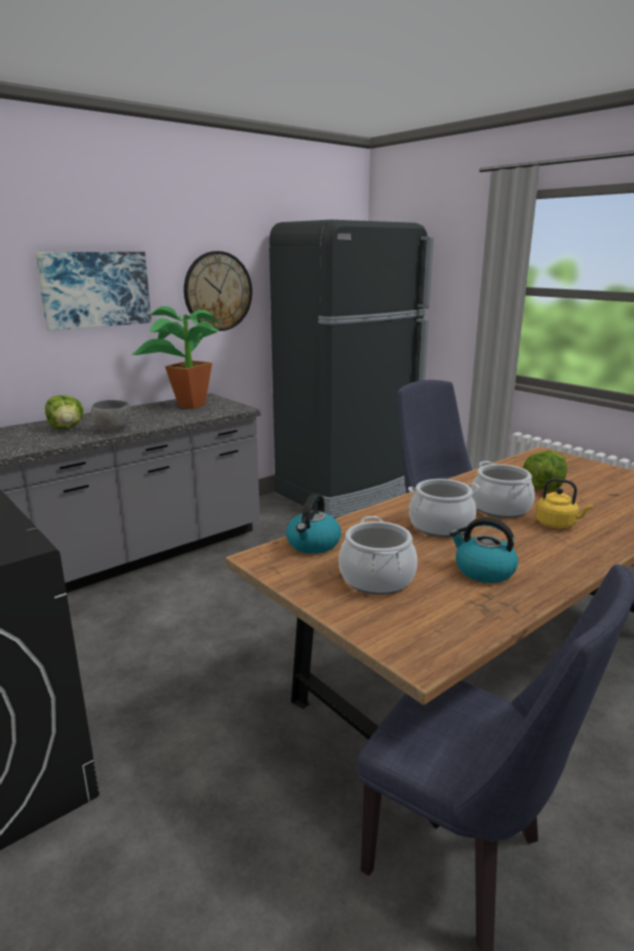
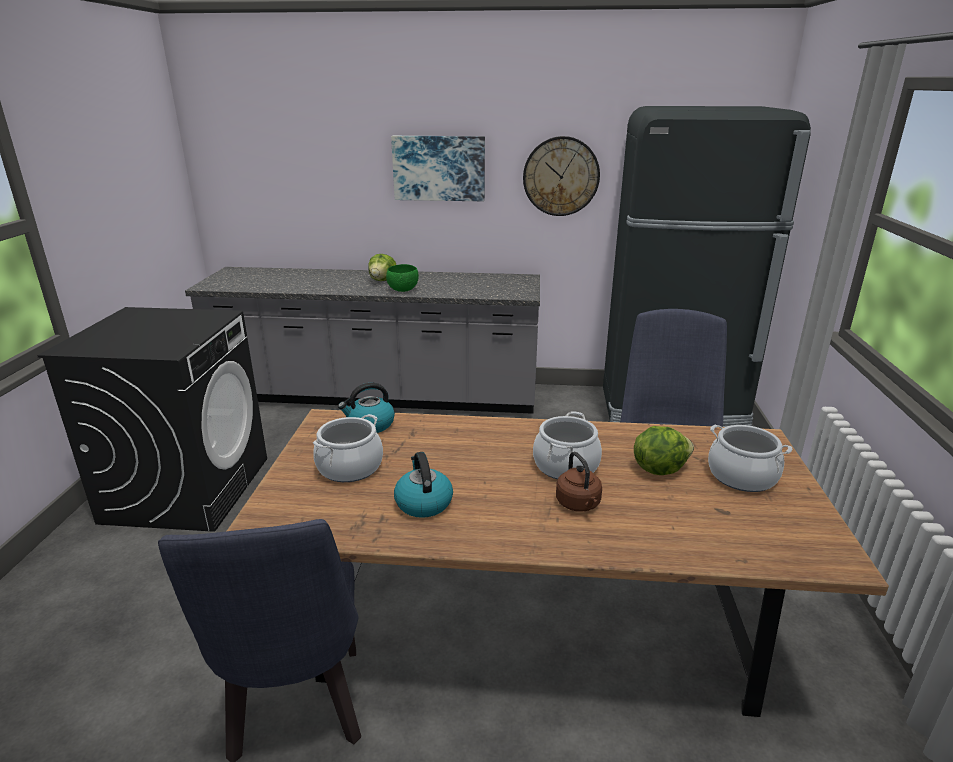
camera: 45 degrees right, 5 degrees up
(113, 430) = (403, 290): grey bowl -> green bowl
(186, 406) = (492, 282): potted plant -> none
(441, 526) = (479, 455): cooking pot -> cooking pot (742, 476)
(557, 524) = (579, 504): yellow kettle -> brown kettle

